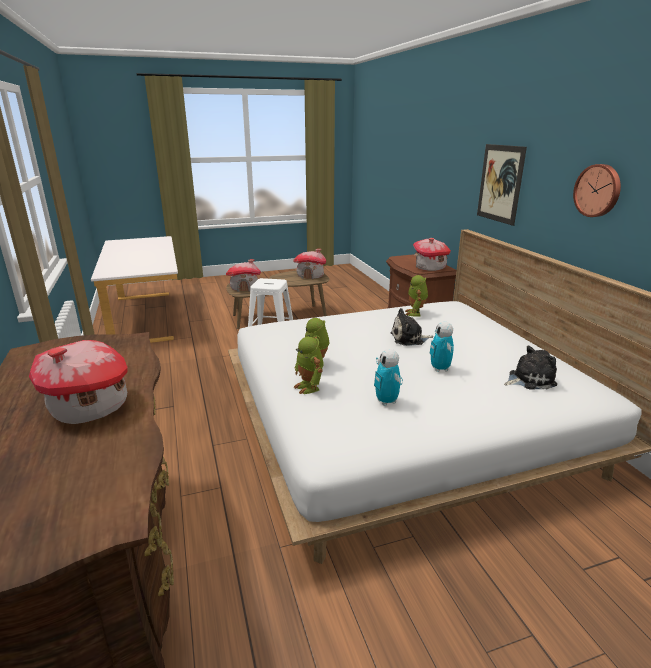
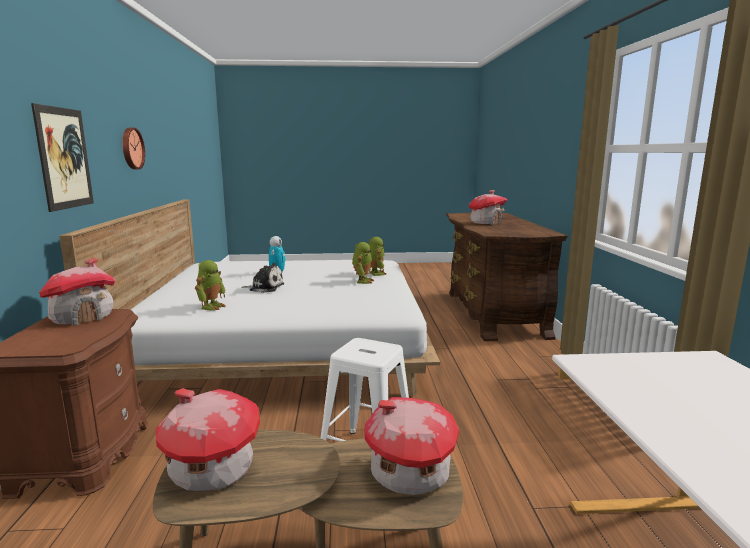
camera: 165 degrees left, 10 degrees down
(386, 401) = (334, 266): toy robot -> none
(529, 379) = (231, 267): plush toy -> none

